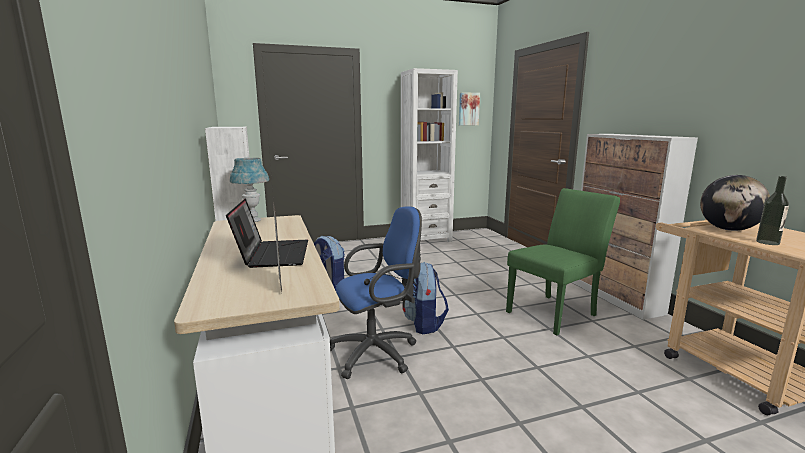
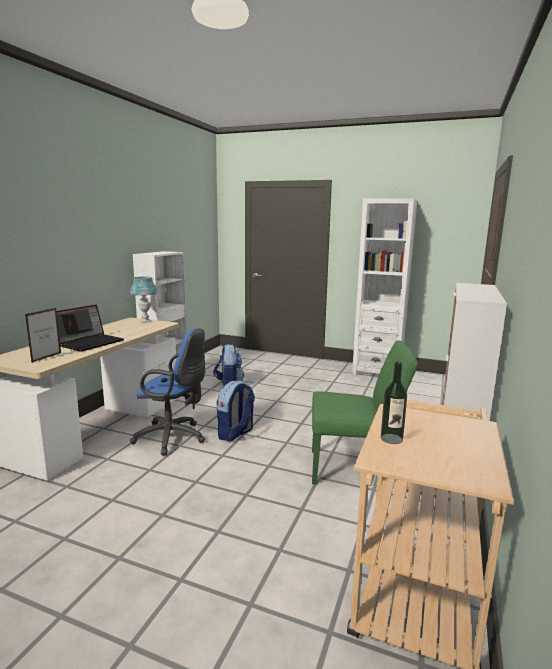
camera: 40 degrees right, 0 degrees up
(468, 109) = (450, 238): picture -> none
(728, 229) = (414, 419): globe -> none

